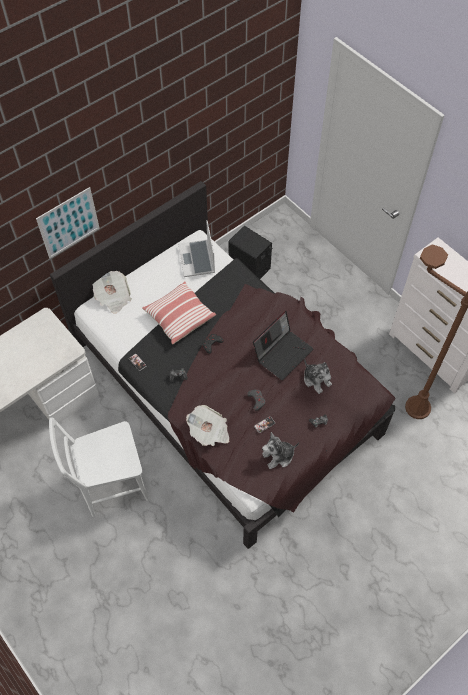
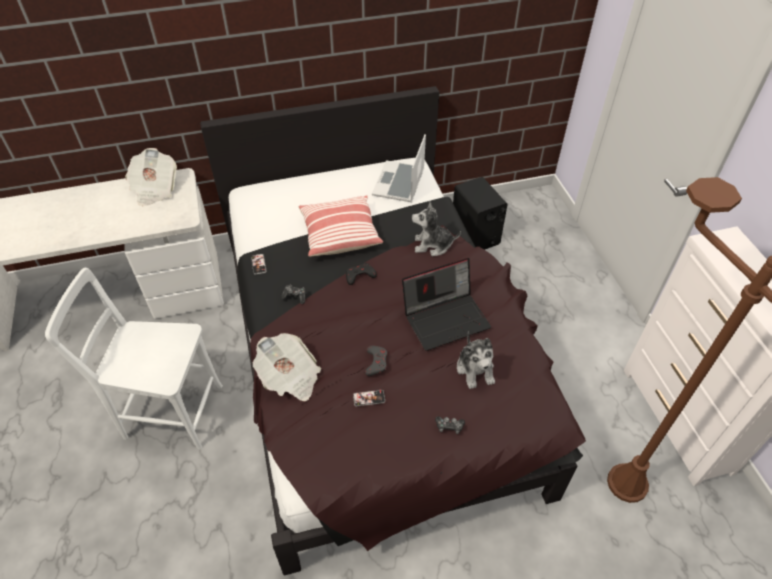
camera: 25 degrees right, 10 degrees down
(68, 223) = (235, 57): picture -> none
(113, 297) = (278, 190): newspaper -> newspaper (154, 189)
(278, 456) = (365, 450): plush toy -> plush toy (432, 245)

